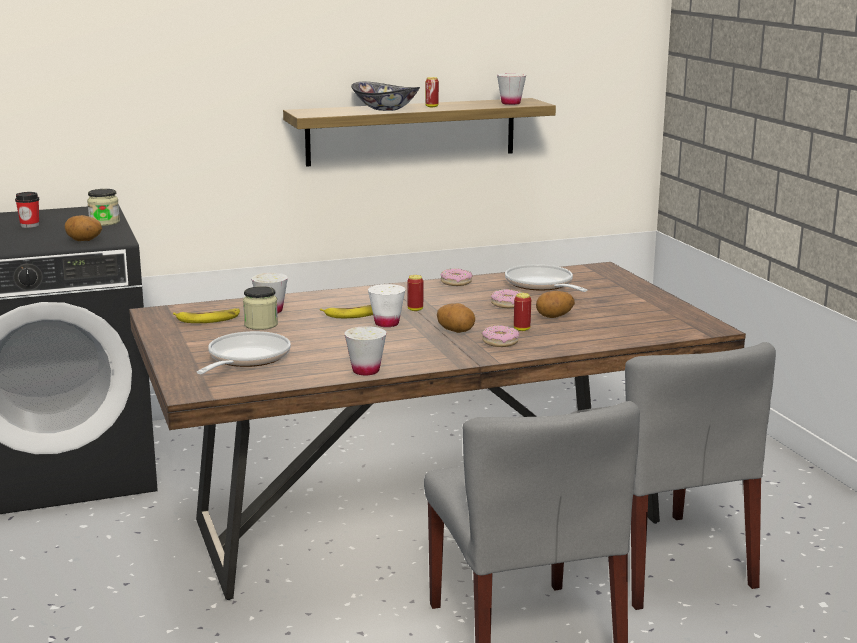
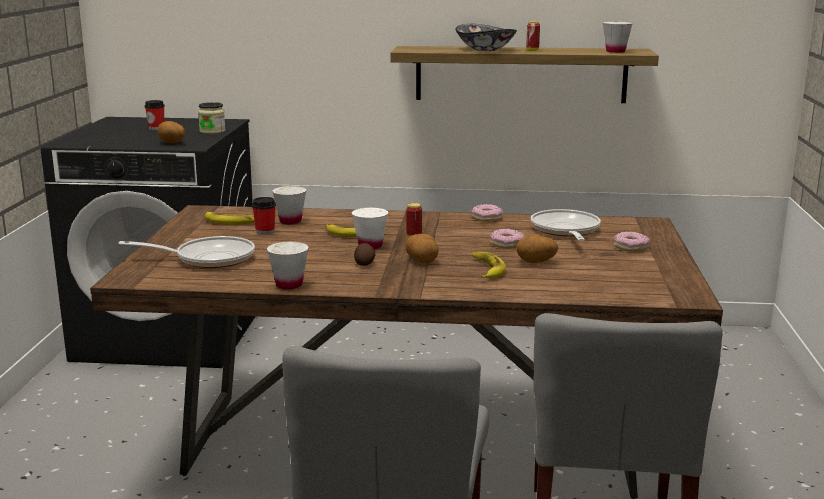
camera: 25 degrees right, 0 degrees up
(245, 359) = (208, 258): frying pan -> frying pan turned 45 degrees clockwise
(261, 324) = (265, 231): jar -> cup
(405, 340) = (364, 263): none -> potato
(500, 342) = (448, 278): donut -> donut (631, 247)
(521, 329) = (487, 269): can -> banana

